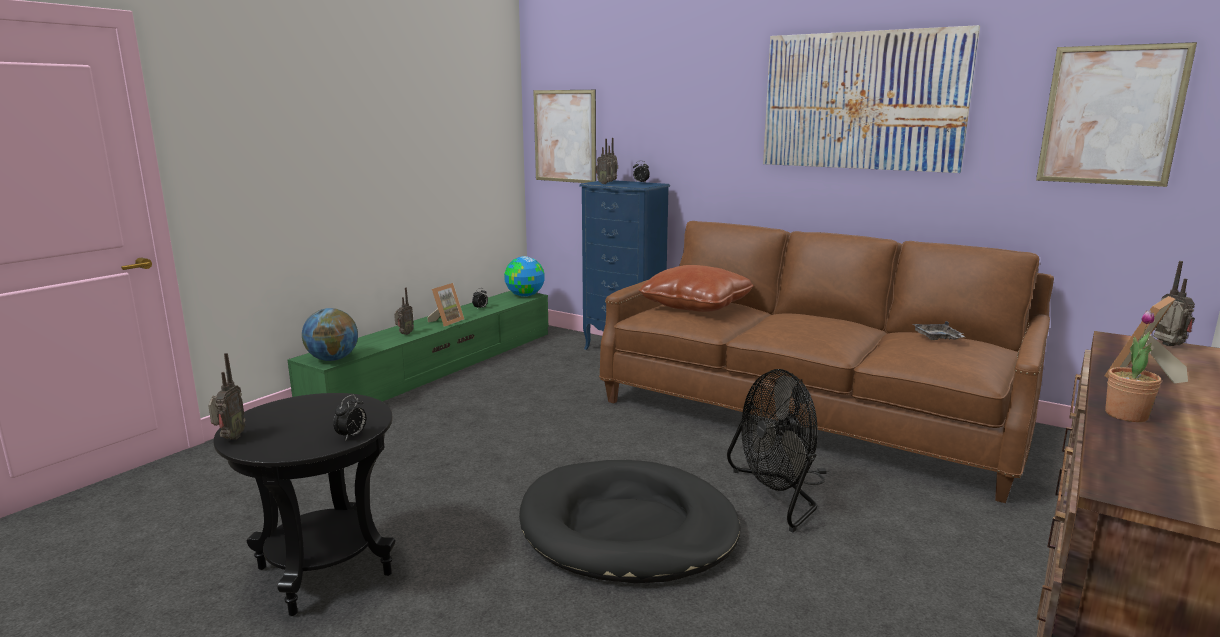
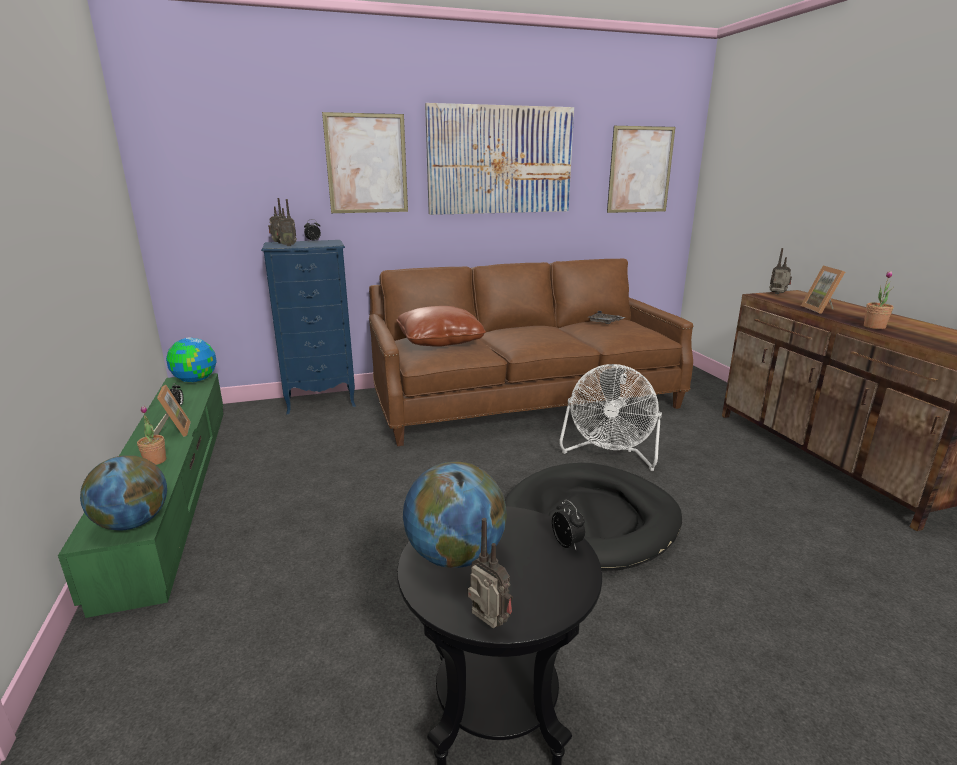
camera: 50 degrees left, 5 degrees up
(302, 410) = (455, 556): none -> globe
(404, 334) = (155, 461): radio -> potted plant
(565, 136) = (198, 199): picture -> picture (367, 164)
(781, 493) = (607, 452): black fan -> white fan

